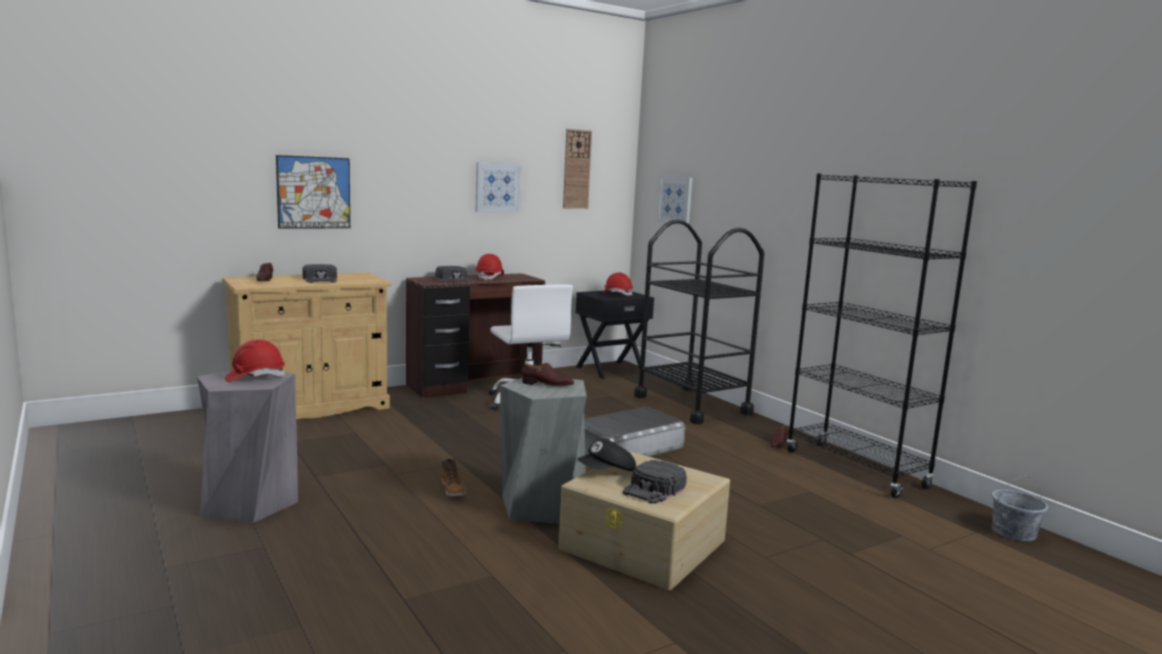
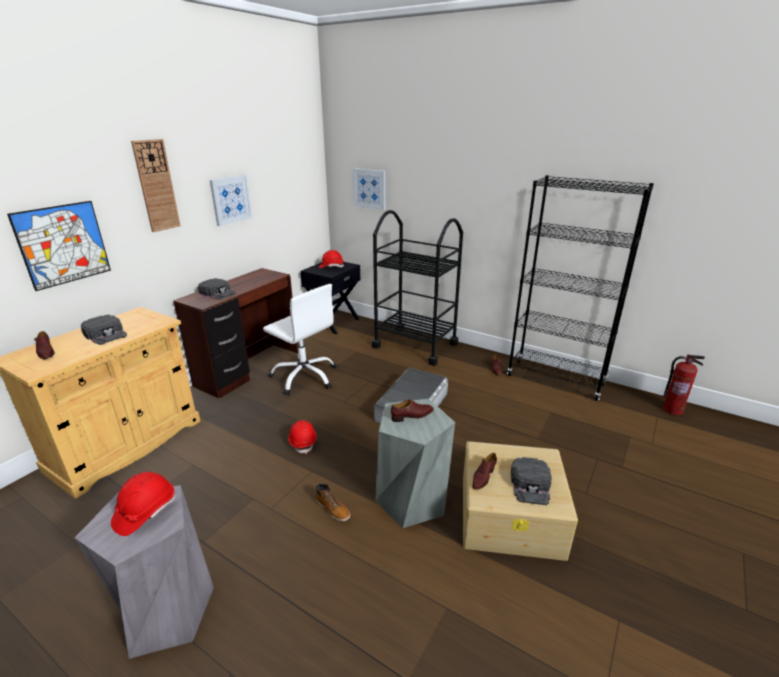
camera: 25 degrees left, 15 degrees up
(490, 277) = (244, 282): red hard hat -> red hard hat (303, 442)
(576, 169) = (286, 170): wall clock -> wall clock (156, 186)
(607, 472) = (483, 476): black cap -> brown shoe
(1014, 532) = (672, 410): grey bucket -> fire extinguisher

